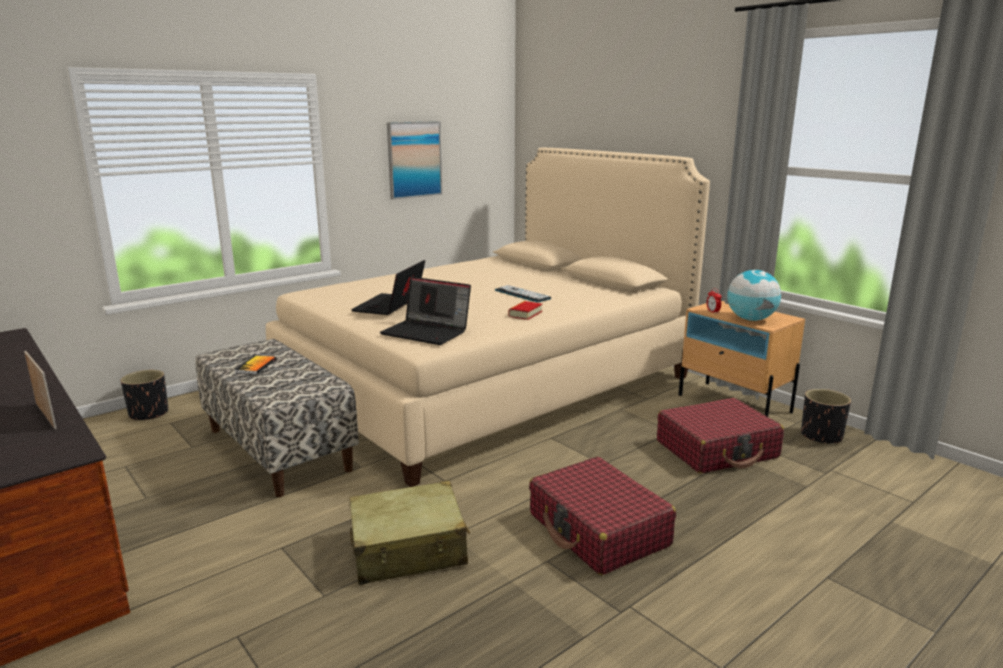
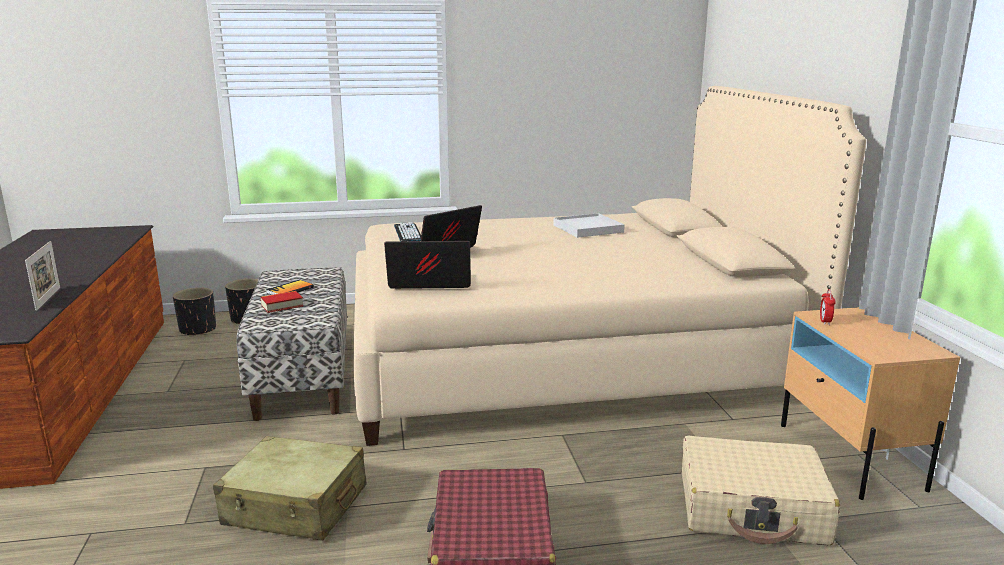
camera: 30 degrees right, 0 degrees up
(414, 159) = (558, 94): picture -> none
(427, 332) = (429, 283): laptop -> laptop turned 120 degrees clockwise
(479, 272) = (588, 228): none -> white tray
(522, 294) = (594, 260): keyboard -> keyboard (407, 233)
(525, 314) = (560, 282): book -> book (282, 305)
(717, 449) = (752, 508): red suitcase -> beige suitcase
(750, 319) = (866, 341): globe -> none
(821, 436) = (937, 538): black planter -> black planter (198, 330)

